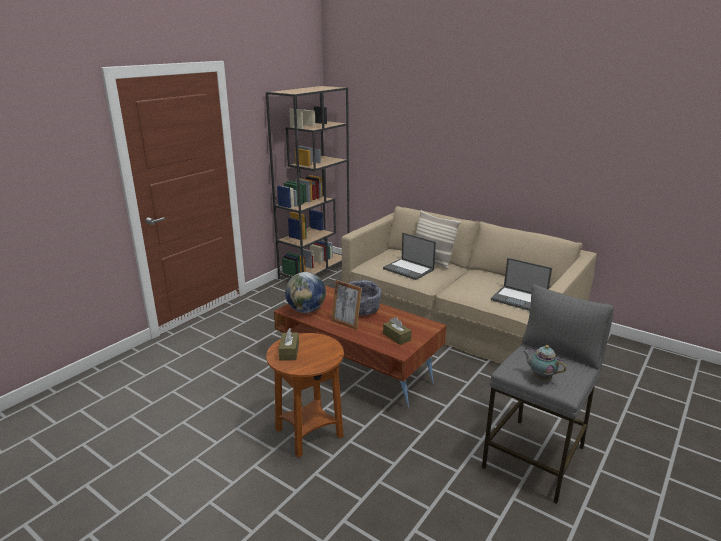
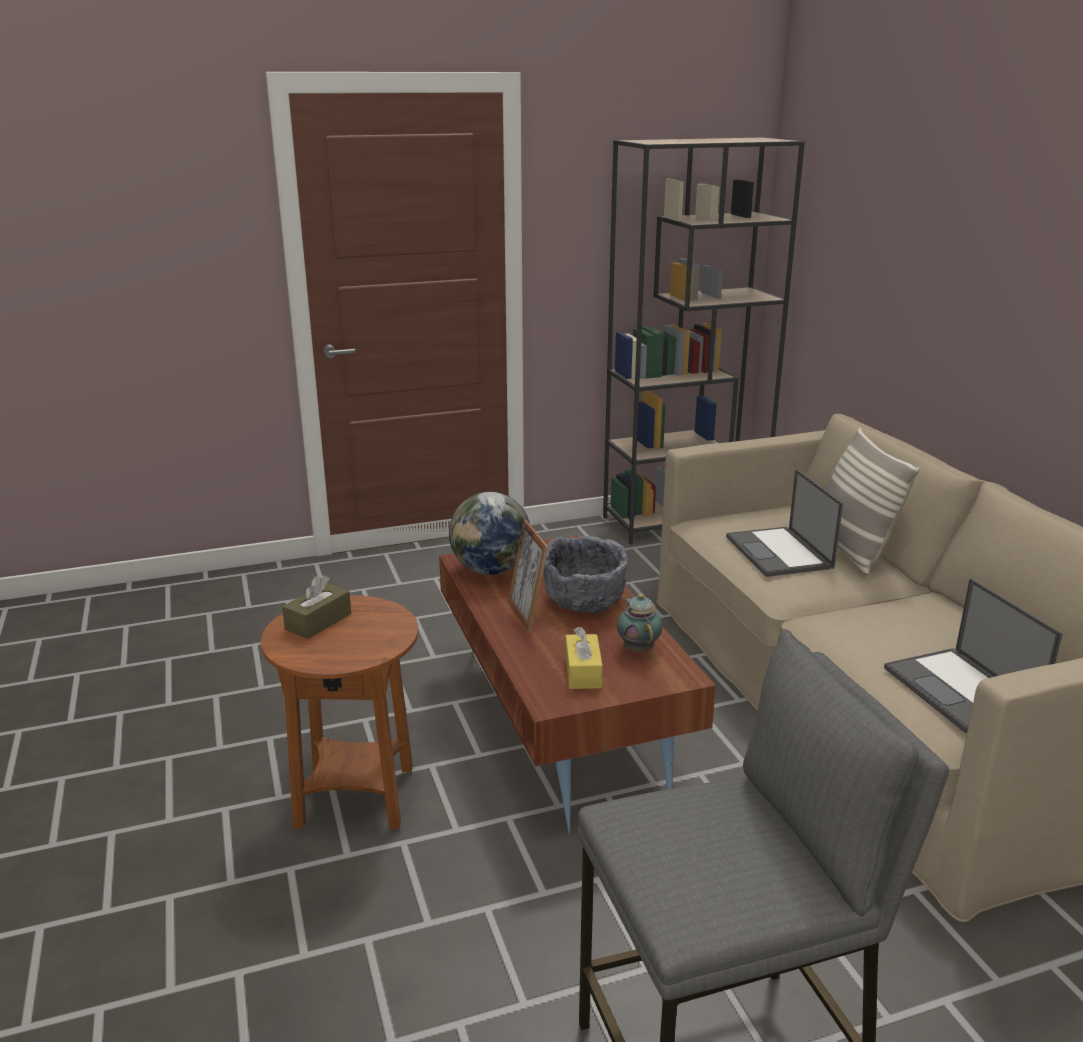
camera: 35 degrees right, 0 degrees up
(396, 337) = (583, 672): brown tissue box -> yellow tissue box
(540, 377) = (663, 861): teapot -> teapot (638, 648)

